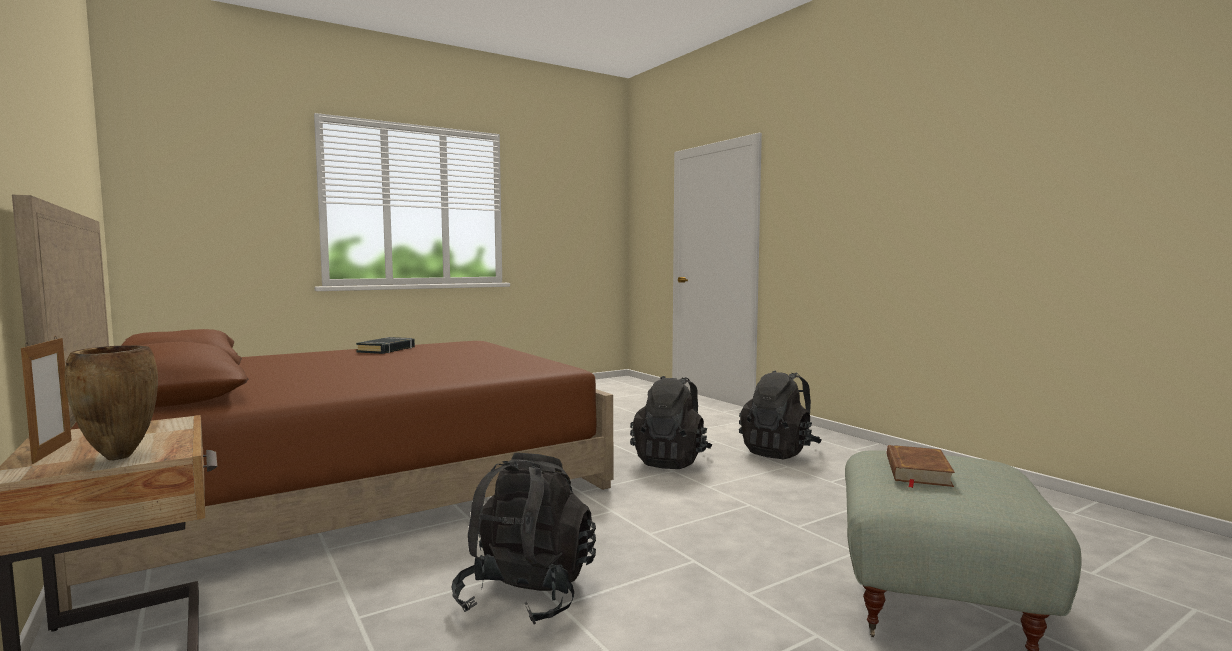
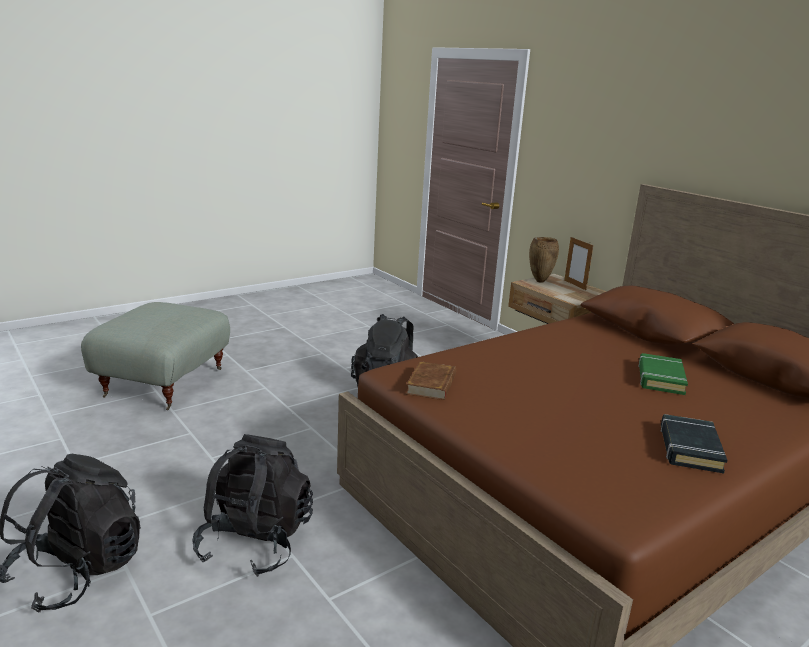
camera: 175 degrees right, 15 degrees up
(310, 367) = (660, 378): none -> green book
(917, 471) = (172, 317): brown book -> brown book (432, 384)

